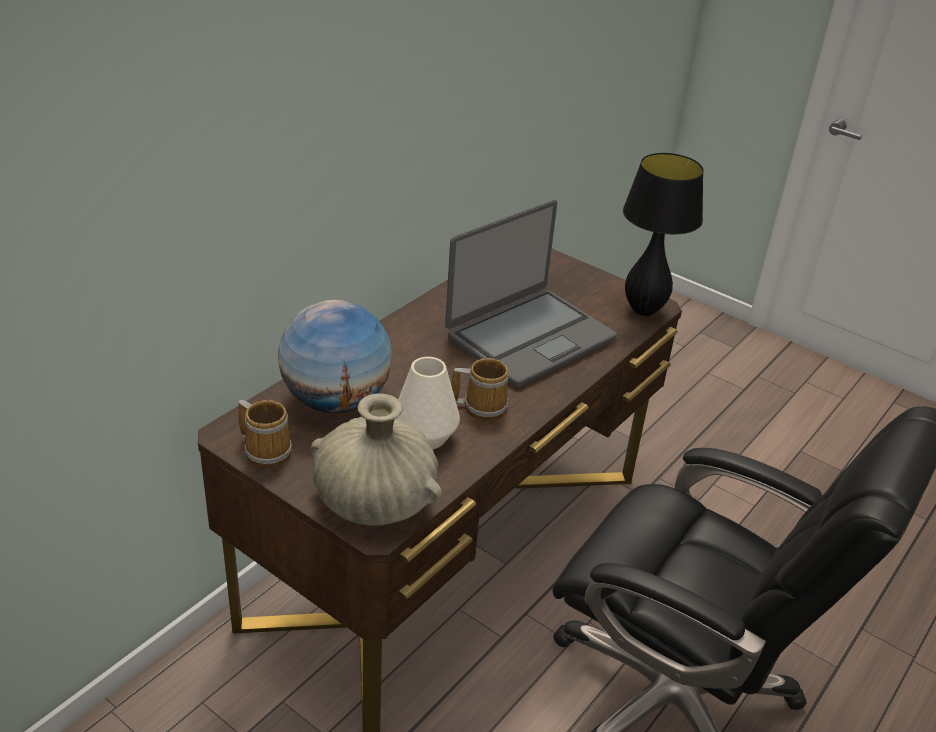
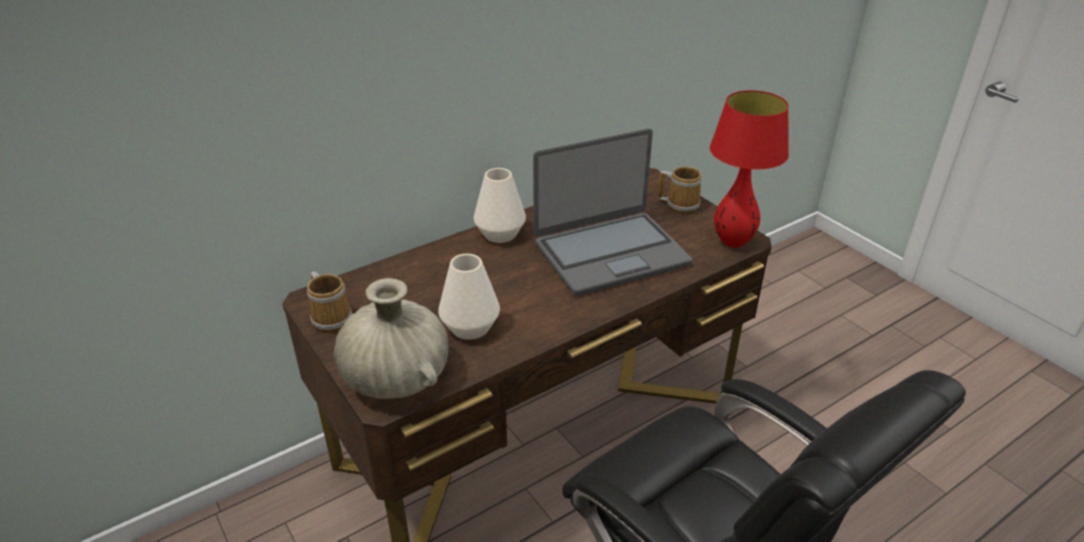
camera: 20 degrees right, 0 degrees up
(336, 401) = (411, 285): globe -> none
(402, 331) = (500, 234): none -> white vase
(482, 406) = (535, 308): mug -> mug (680, 205)
(644, 310) = (733, 242): black table lamp -> red table lamp

